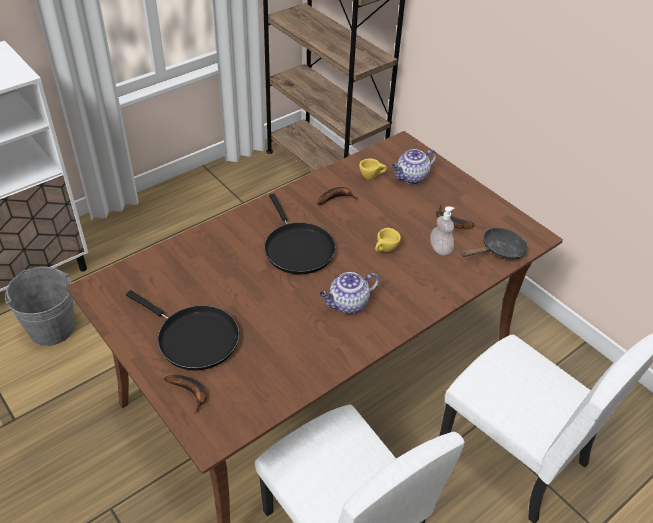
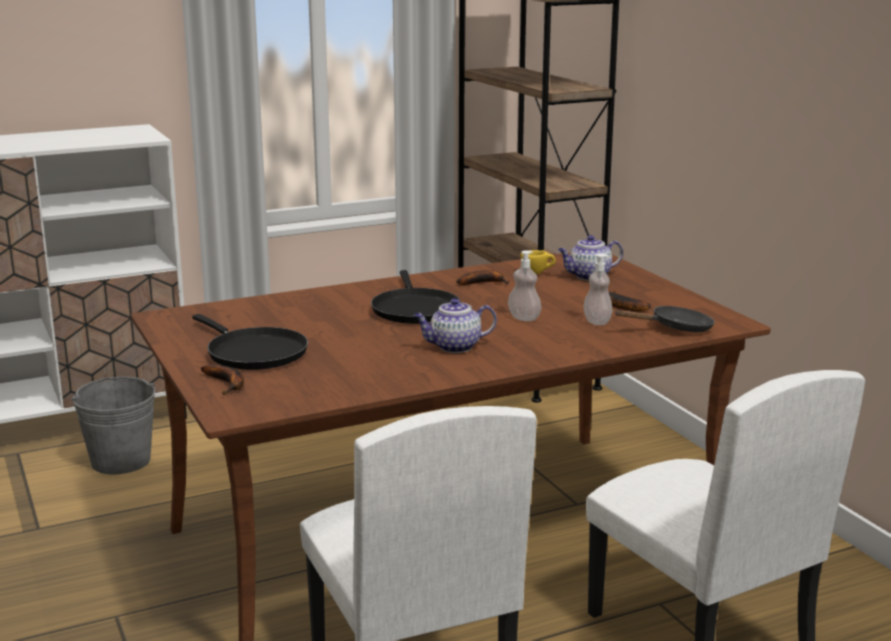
camera: 15 degrees right, 25 degrees down
(385, 251) = (524, 318): yellow cup -> soap dispenser

